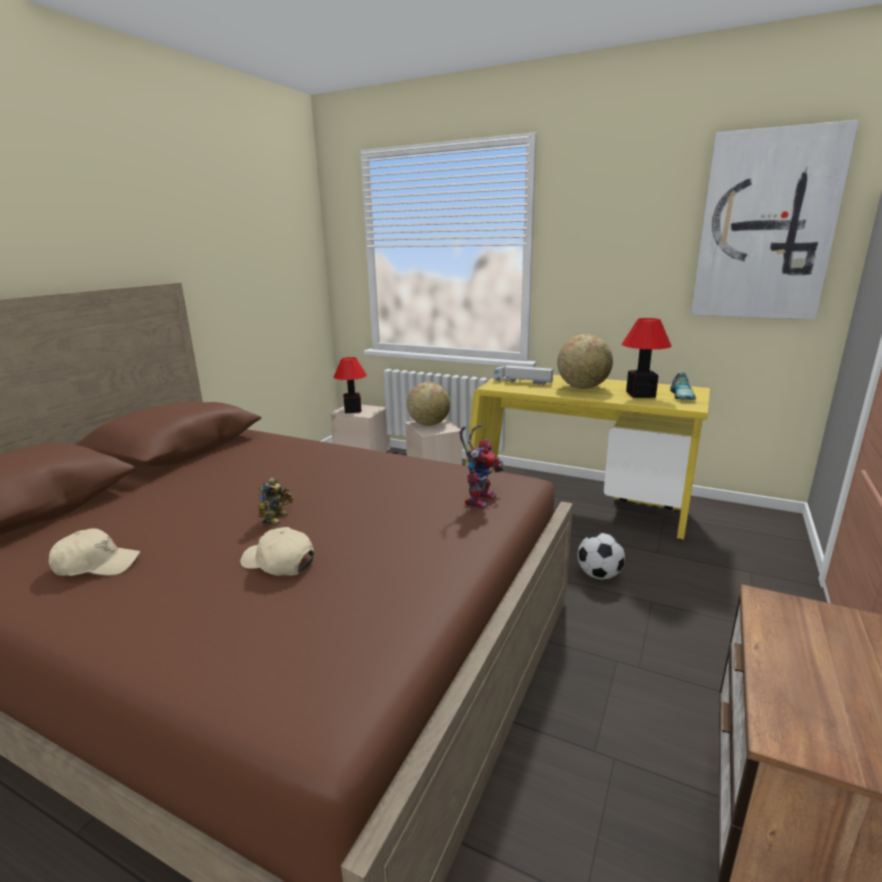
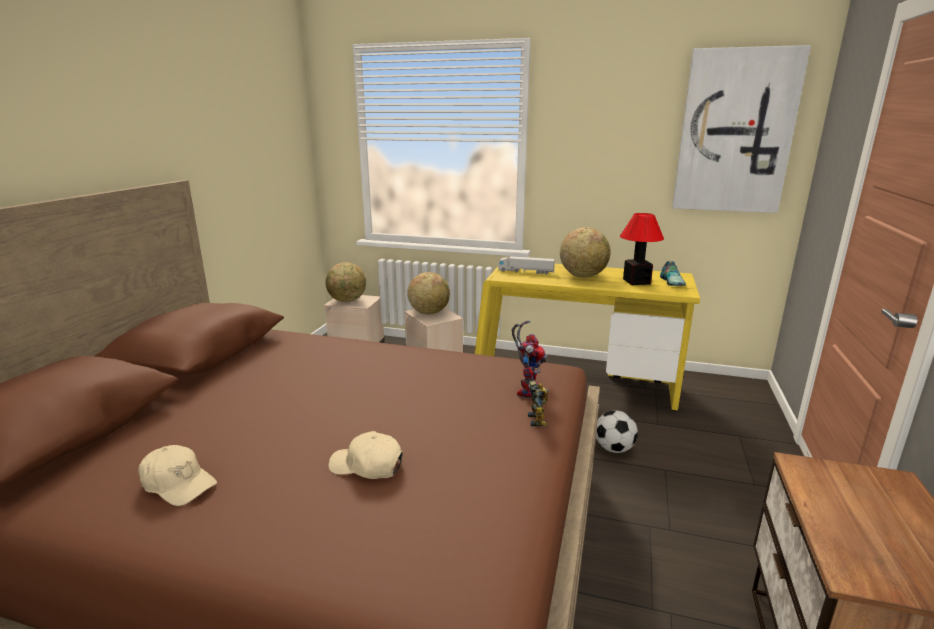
camera: 10 degrees left, 0 degrees up
(97, 565) = (178, 484): beige cap -> beige cap turned 45 degrees clockwise
(277, 518) = (343, 421): toy robot -> toy robot (539, 420)
(353, 410) = (347, 301): table lamp -> globe

